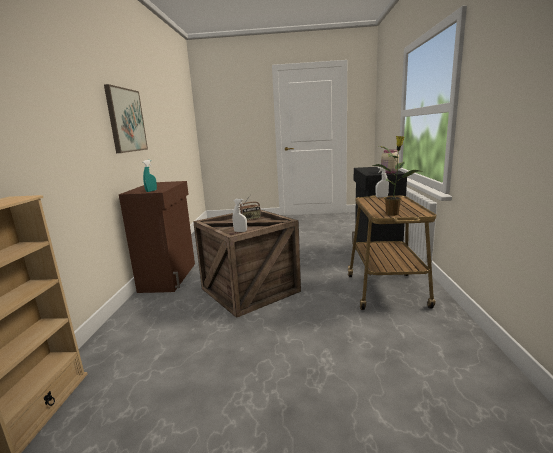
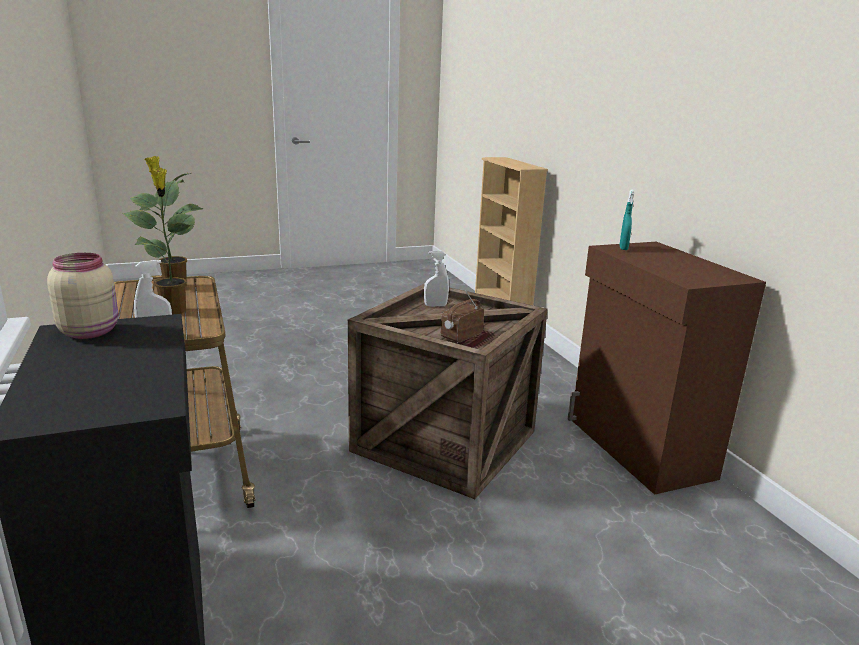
camera: 155 degrees right, 5 degrees up
(126, 120) = (754, 115): picture -> none
(382, 204) = (174, 311): none -> potted plant

